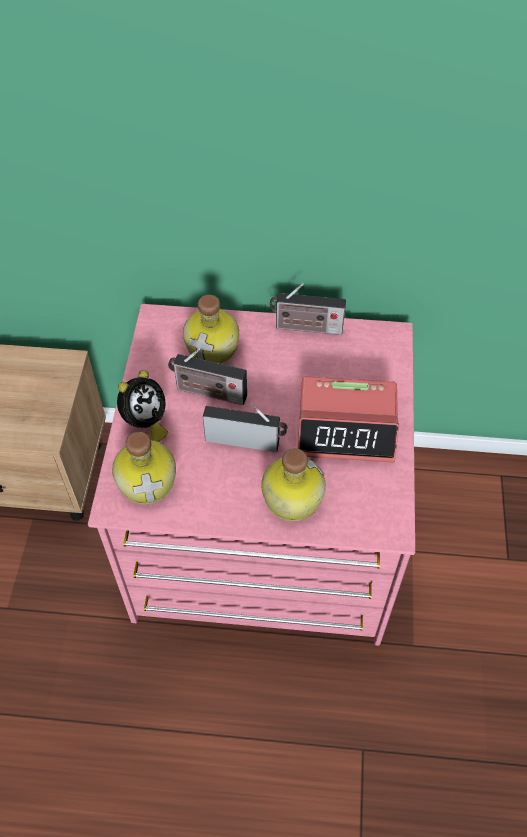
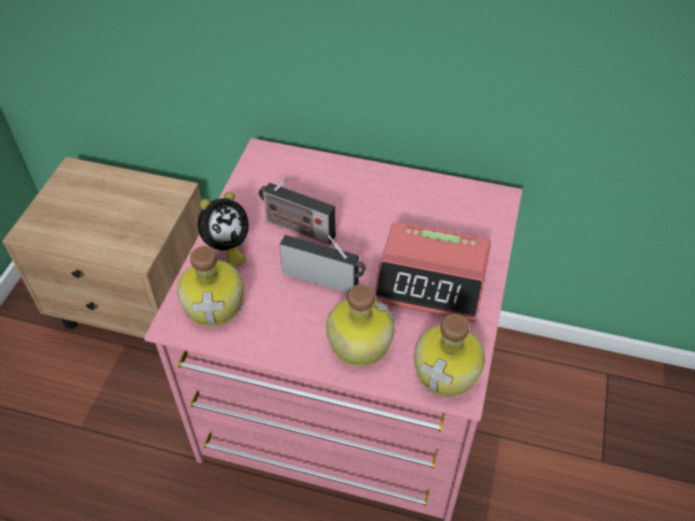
camera: 10 degrees right, 5 degrees down
(214, 347) = (313, 186): bottle -> bottle (448, 371)
(305, 327) = (410, 180): radio -> none

